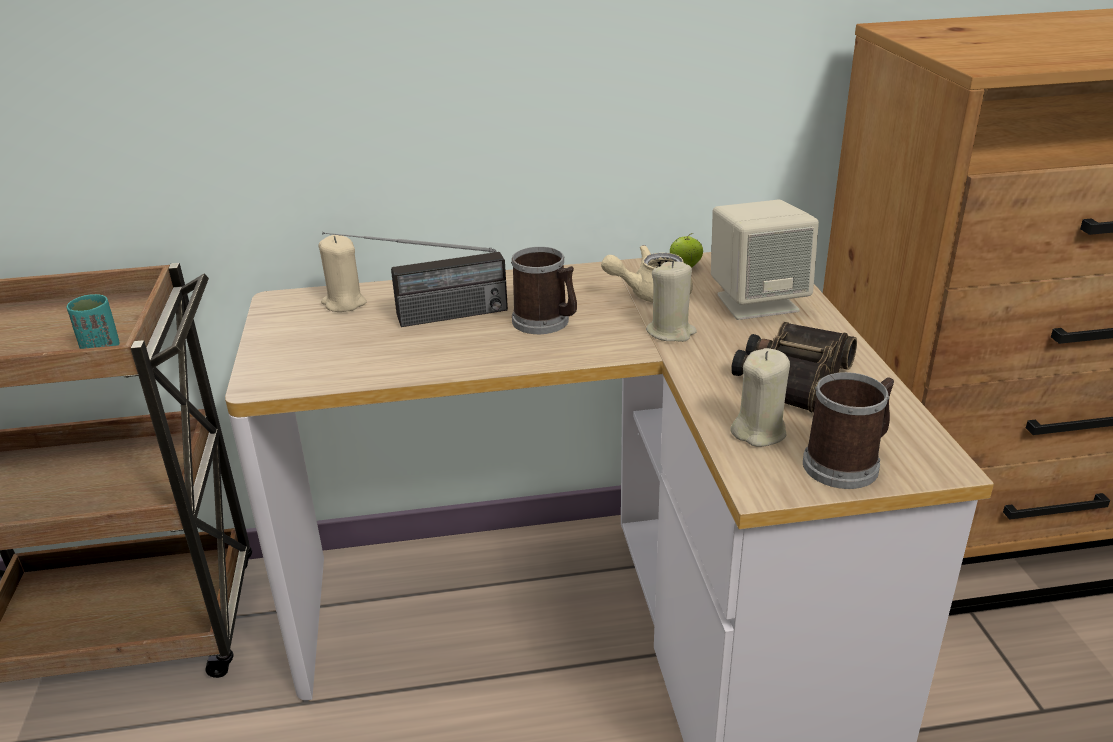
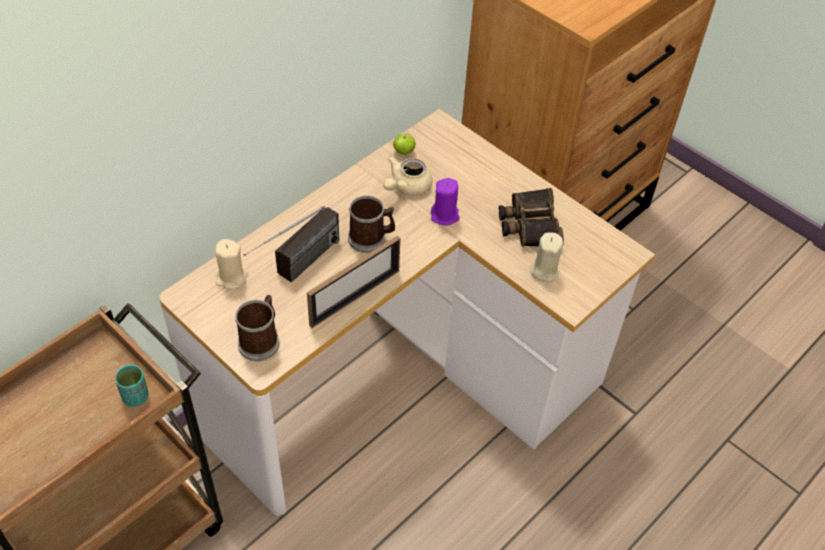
camera: 40 degrees left, 20 degrees up
(454, 364) = (355, 297): none -> picture frame
(671, 332) = (445, 215): beige candle -> purple candle
(757, 302) = (468, 169): beige speaker -> none
(847, 463) = (594, 272): mug -> mug (261, 340)

